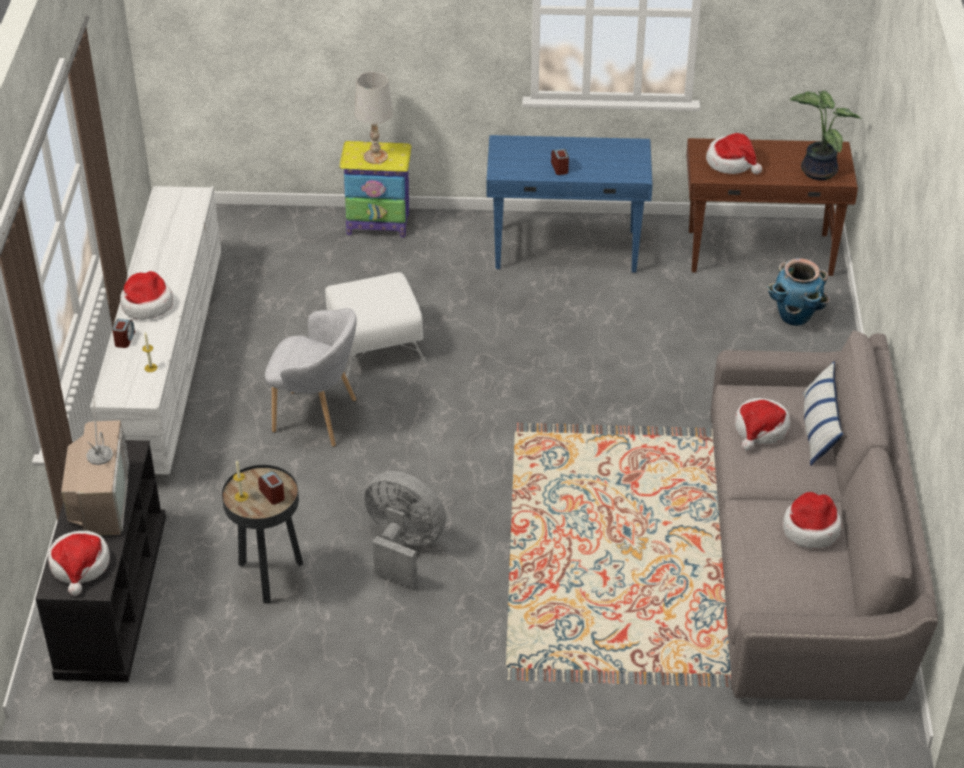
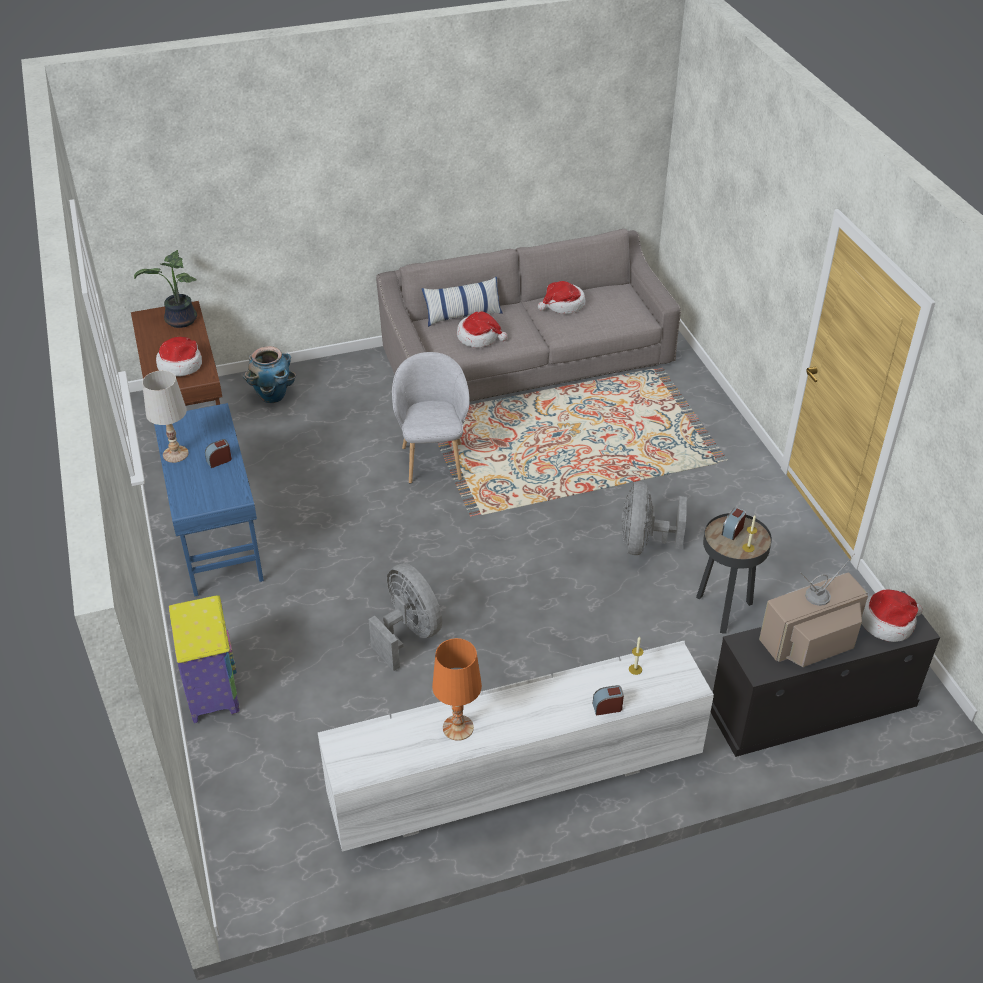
camera: 110 degrees left, 0 degrees up
(146, 305) = (546, 711): hat -> none
(167, 255) = (458, 727): none -> orange table lamp
(317, 418) = (527, 643): grey armchair -> grey armchair (433, 461)
(375, 156) = (202, 624): white table lamp -> white table lamp (175, 454)
(376, 345) = (408, 633): white ottoman -> grey fan

